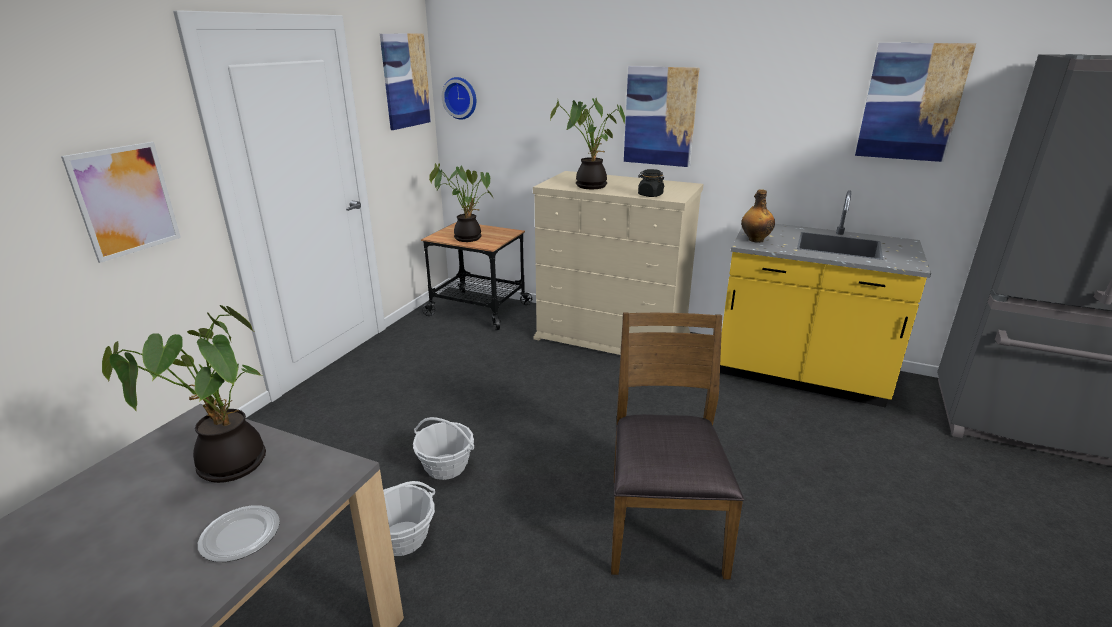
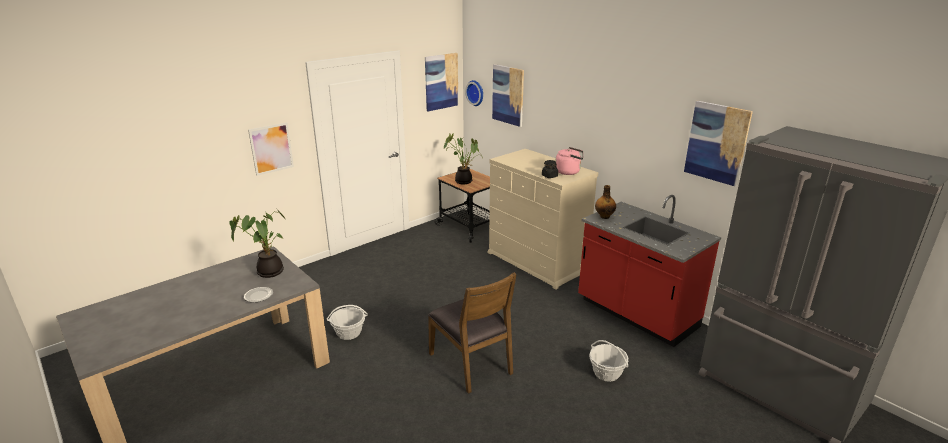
camera: 25 degrees right, 0 degrees up
(446, 466) = (389, 308): basket -> basket (606, 373)
(589, 185) = (523, 163): potted plant -> none
(660, 116) = (577, 124): picture -> picture (508, 95)
(662, 523) = (472, 363): brown chair -> brown chair turned 120 degrees clockwise
(667, 187) = (569, 172): none -> pink kettle
(799, 376) = (636, 314): yellow counter -> red counter

